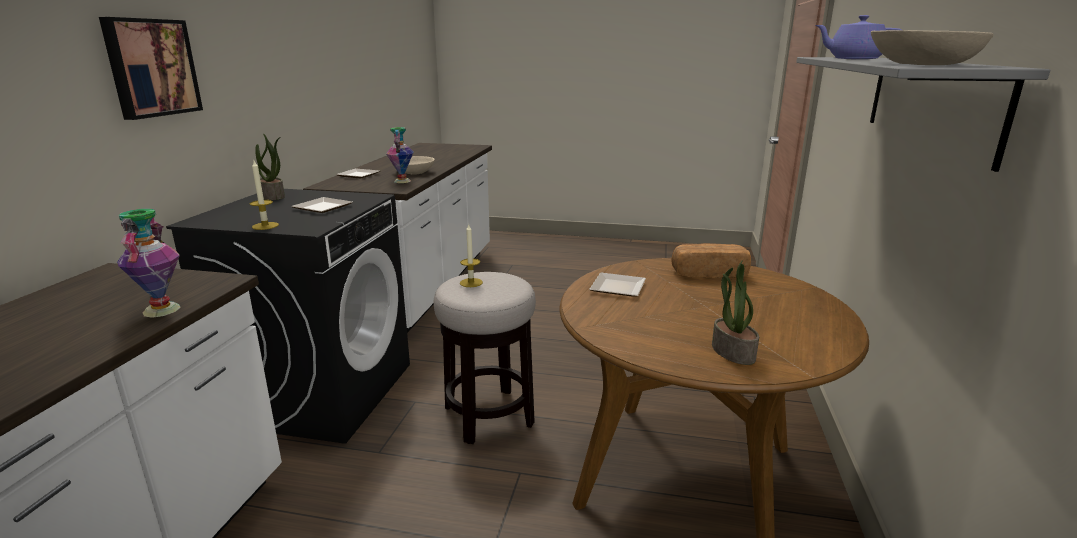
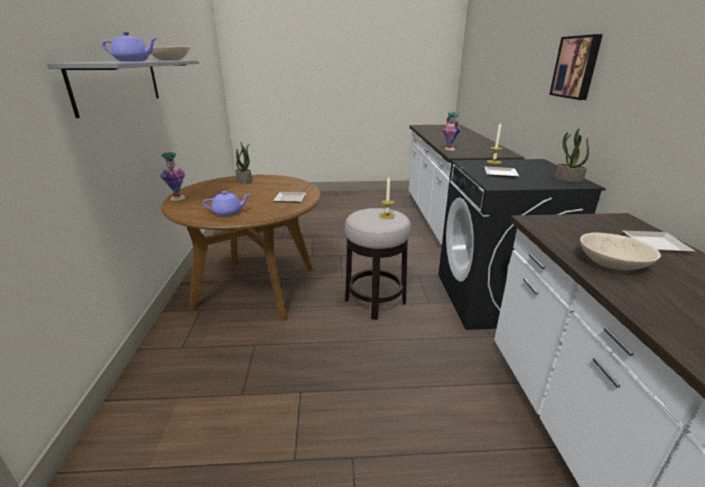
camera: 165 degrees right, 5 degrees up
(402, 181) = (569, 237): vase -> vase (177, 198)
(708, 273) = (228, 212): bread -> purple teapot

